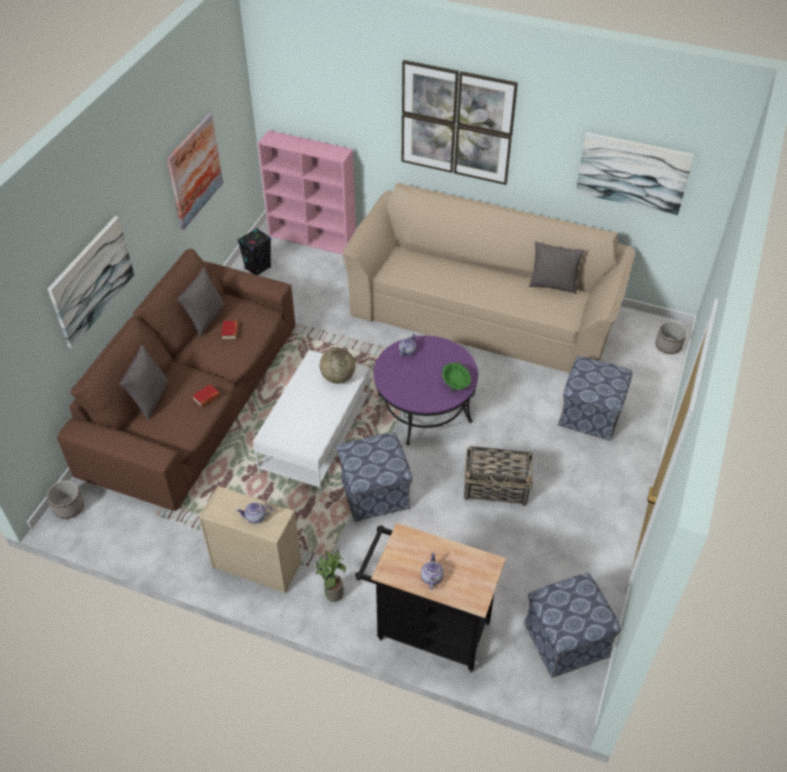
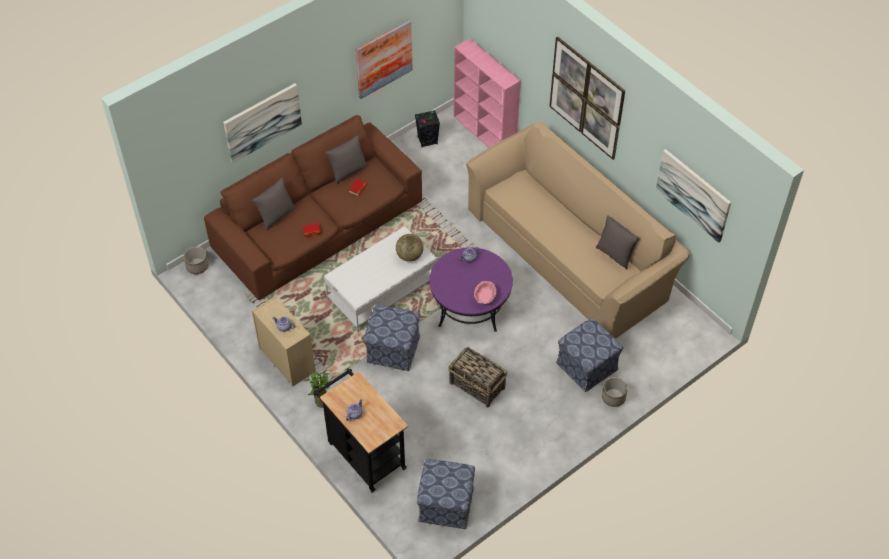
camera: 30 degrees right, 5 degrees up
(456, 384) = (485, 298): green bowl -> pink bowl
(668, 346) = (693, 342): planter -> planter (613, 397)

